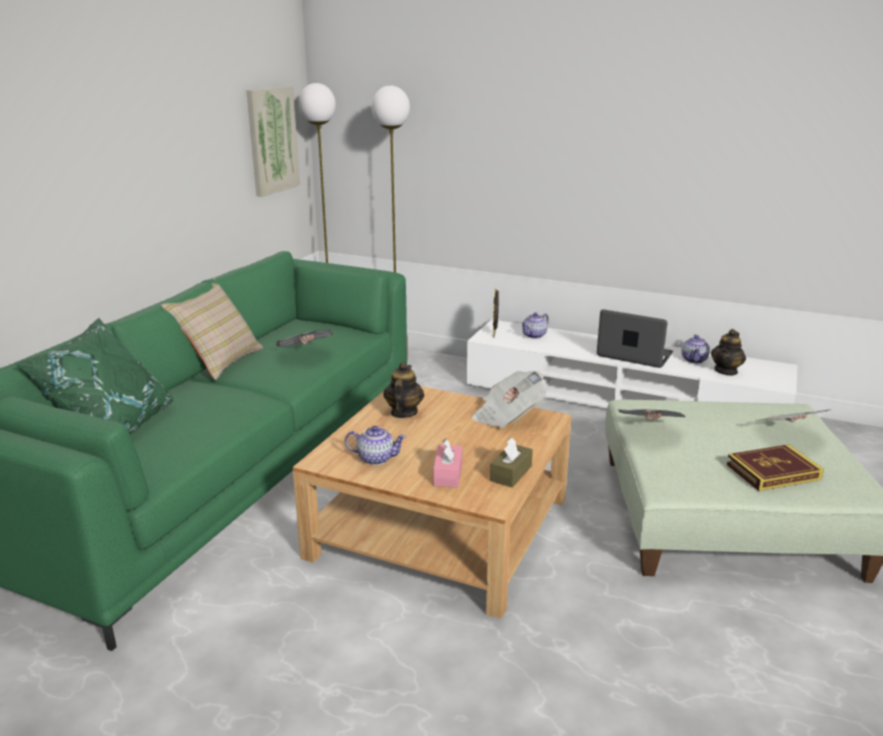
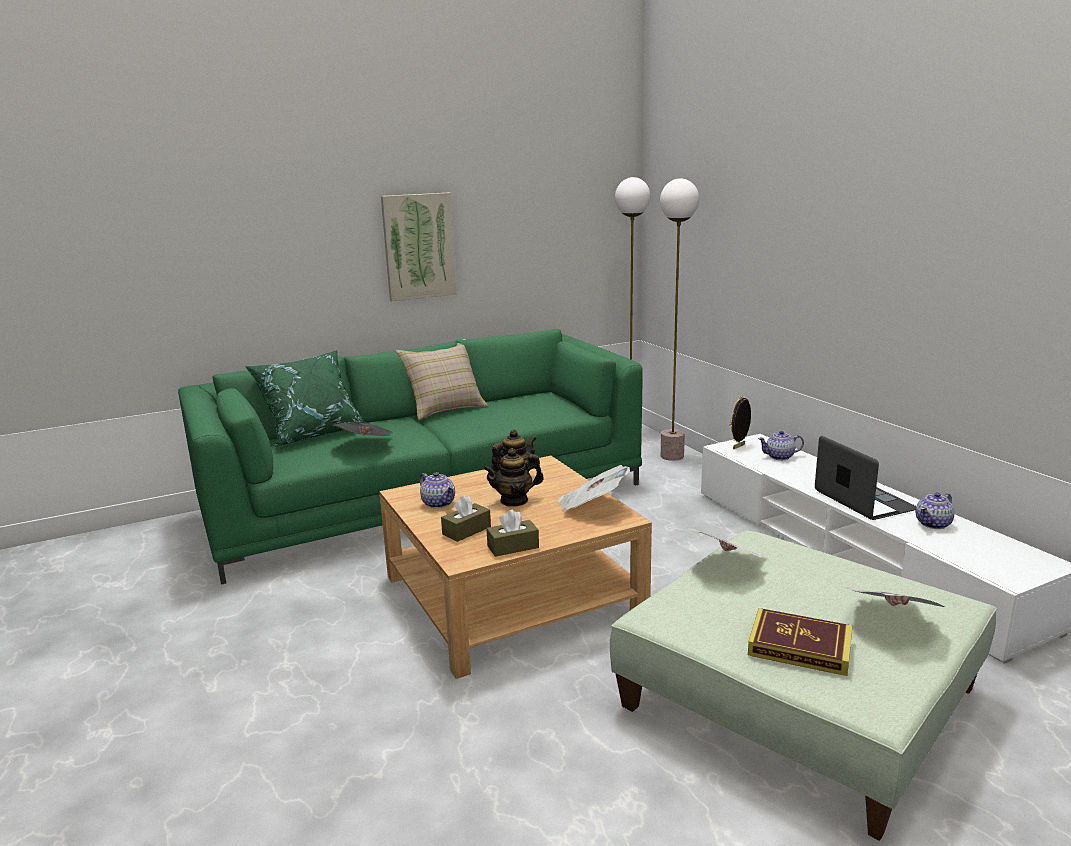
camera: 40 degrees right, 5 degrees down
(272, 140) = (585, 229): picture -> picture (419, 246)
(305, 354) = (507, 417): newspaper -> newspaper (367, 445)
(448, 474) = (466, 530): pink tissue box -> brown tissue box
(726, 371) = (956, 545): teapot -> teapot (514, 500)

